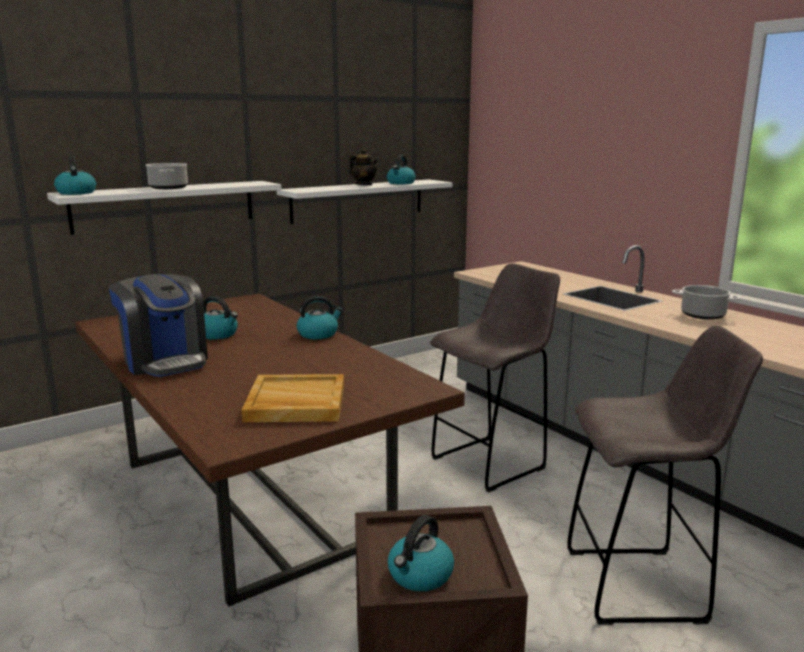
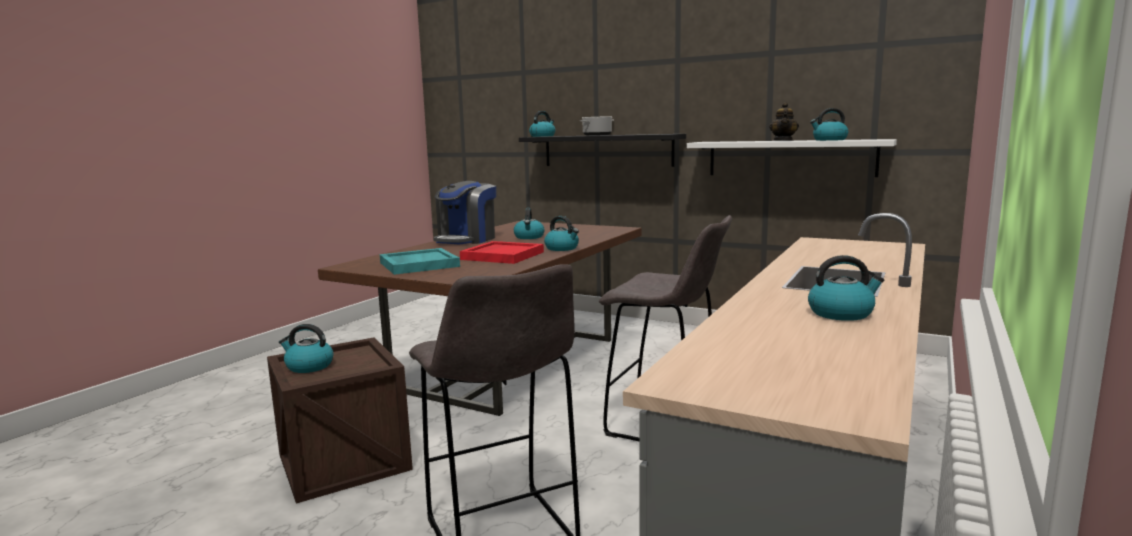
camera: 65 degrees right, 5 degrees down
(165, 206) = (607, 150): white shelf -> black shelf
(295, 403) = (418, 264): beige tray -> turquoise tray
(312, 360) = (502, 255): none -> red tray
(702, 315) = (841, 313): cooking pot -> kettle

